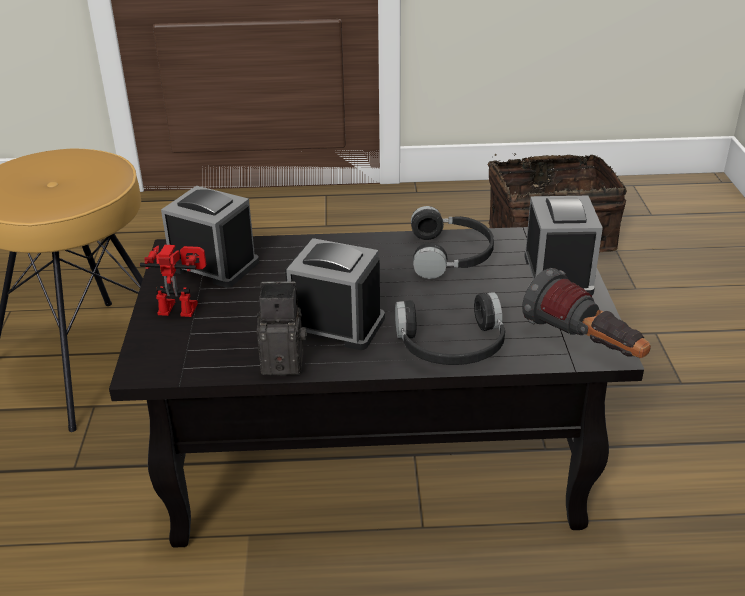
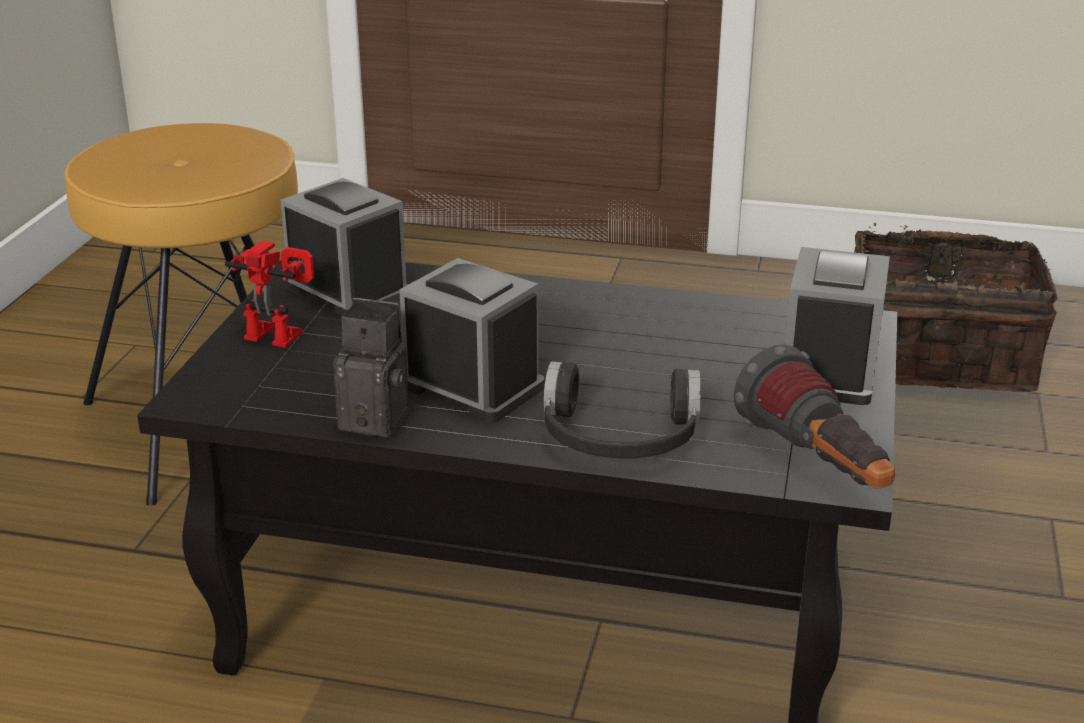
camera: 15 degrees right, 5 degrees down
(452, 255) = (685, 324): black headphones -> none

